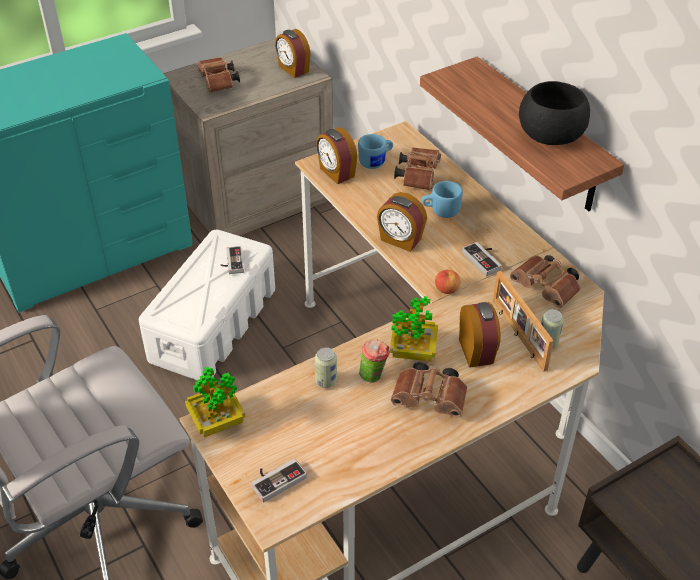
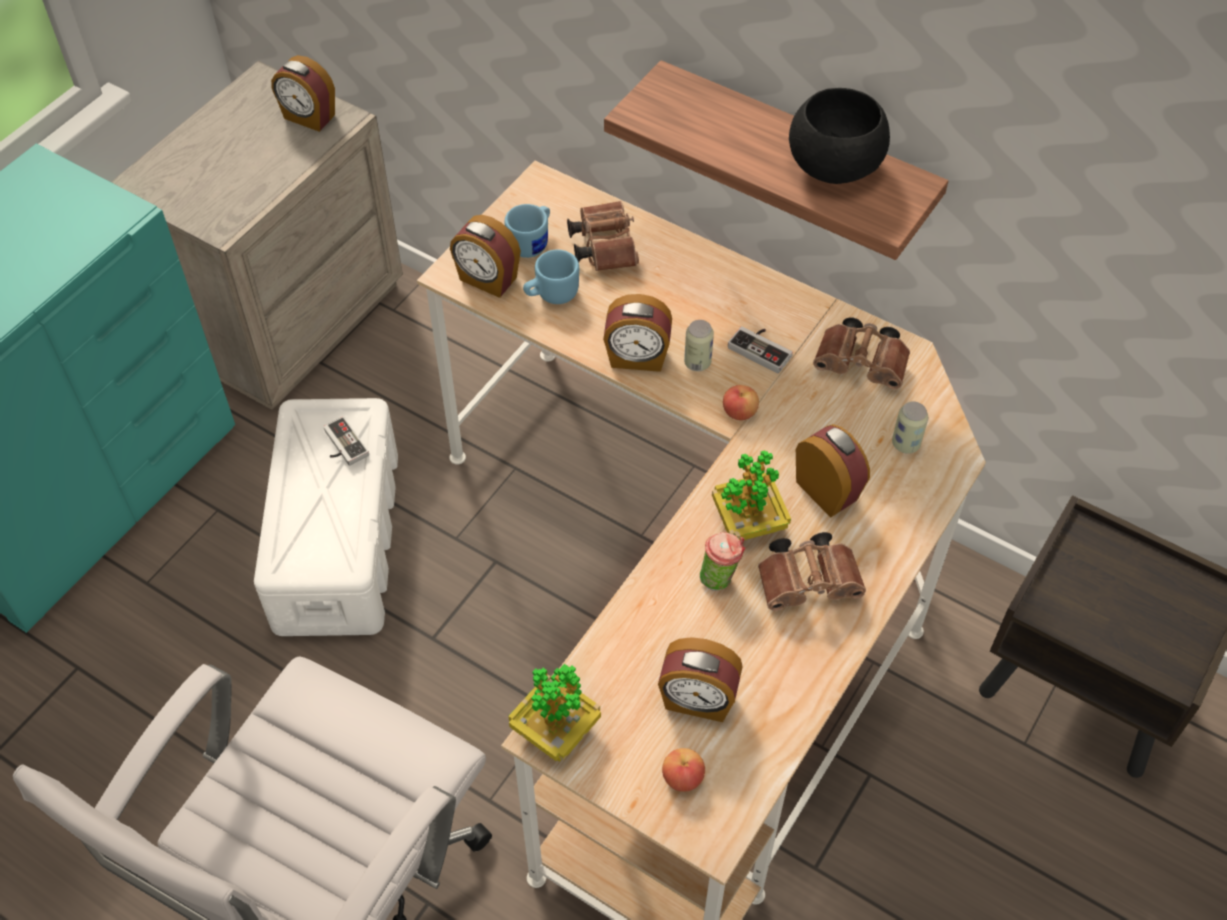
camera: 25 degrees left, 10 degrees up
(218, 83) = (208, 176): brown binoculars -> none
(276, 479) = (682, 777): game controller -> apple
(314, 439) = (697, 700): none -> alarm clock
(326, 381) = (663, 610): can -> can (697, 362)
(440, 211) = (664, 293): blue mug -> blue mug (551, 294)
(517, 335) = (863, 446): picture frame -> none

